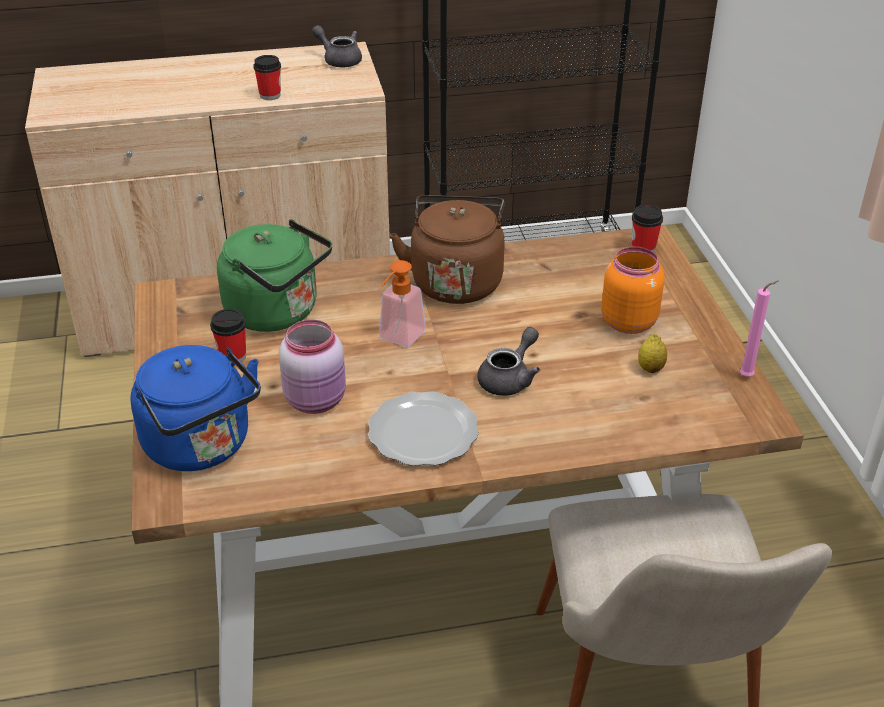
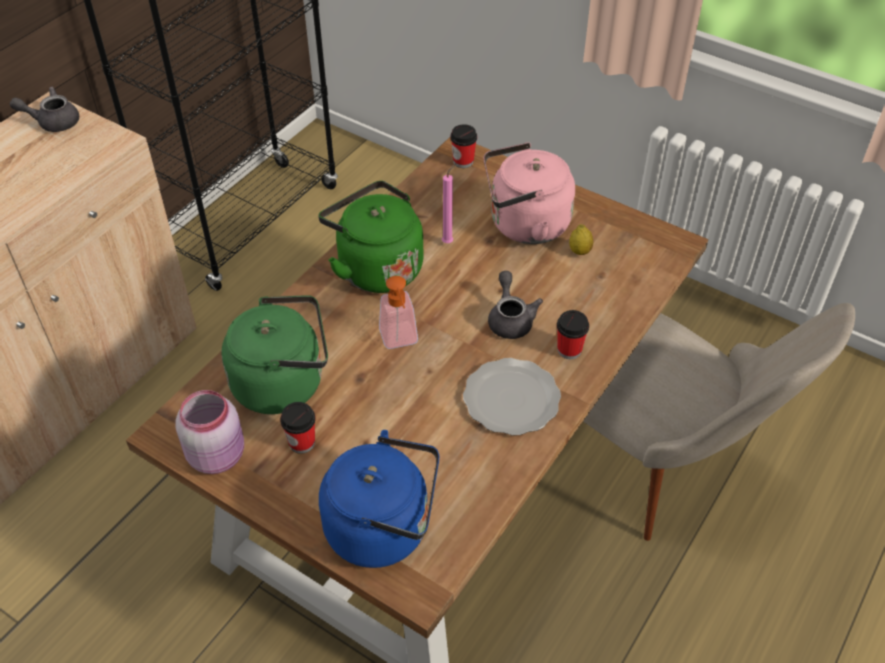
camera: 45 degrees left, 10 degrees up
(270, 95) = (40, 191): cup -> cup (569, 350)
(317, 400) = (411, 429): pink jar -> pink jar (218, 455)
(455, 280) = (376, 267): brown kettle -> green kettle
(628, 321) = (524, 225): orange jar -> pink kettle
(748, 376) = (636, 218): pink candle -> pink candle (448, 242)

